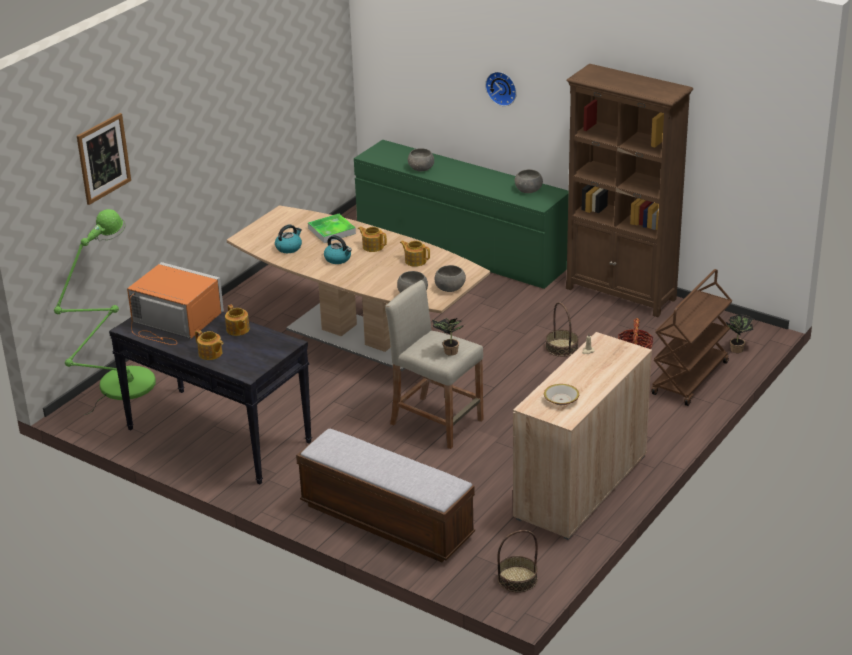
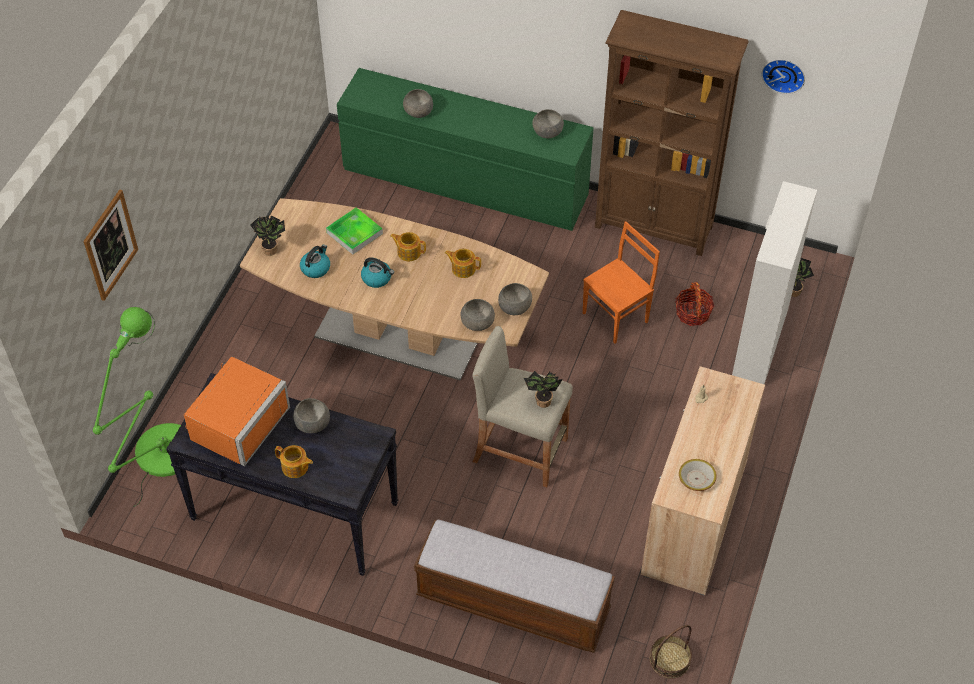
camera: 15 degrees left, 20 degrees up
(174, 321) = (235, 422): orange microwave -> orange microwave turned 105 degrees clockwise
(237, 330) = (312, 423): teapot -> grey bowl
(257, 233) = (272, 249): none -> potted plant
(502, 87) = (509, 24): wall clock -> wall clock (784, 74)
(562, 347) = (616, 317): basket -> orange chair
(690, 379) = (759, 343): brown cart -> cabinet

